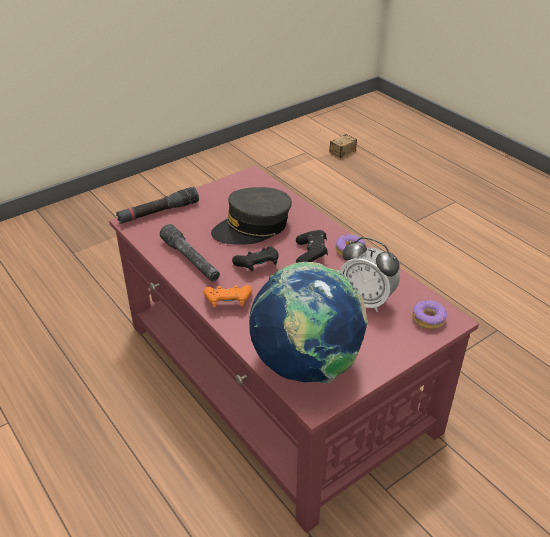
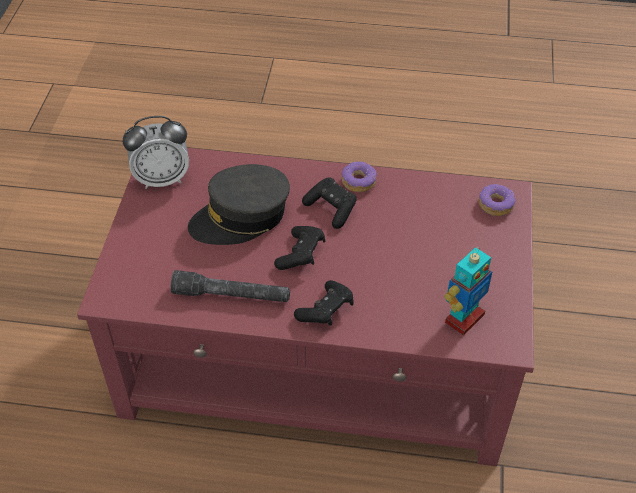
camera: 45 degrees left, 10 degrees up
(158, 212) = (120, 266): black flashlight -> none
(228, 302) = (326, 311): orange game controller -> black game controller
(252, 227) = (241, 217): grey cap -> grey cap turned 45 degrees clockwise
(306, 365) = (463, 318): globe -> toy robot
(332, 157) = (90, 74): storage box -> none
(366, 301) = (432, 222): alarm clock -> alarm clock (162, 179)

